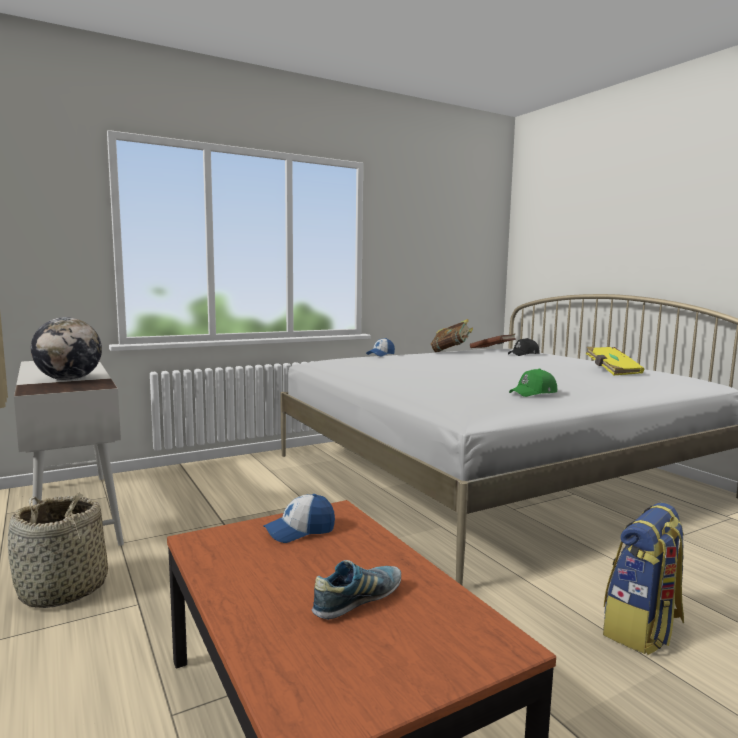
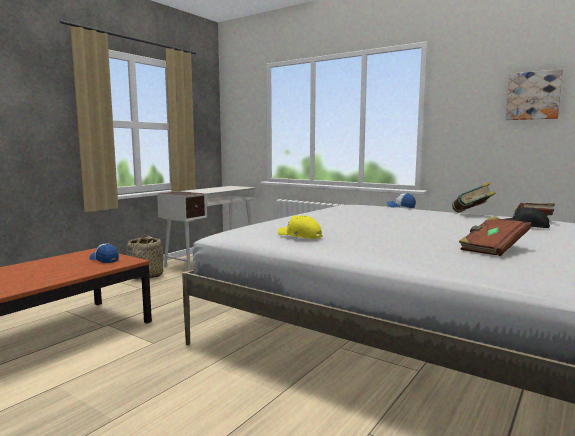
camera: 65 degrees right, 0 degrees up
(69, 380) = (195, 192): globe -> none
(358, 600) = (35, 274): shoe -> none
(450, 237) = (533, 96): none -> picture
(534, 393) = (299, 236): green cap -> yellow cap
(612, 371) = (492, 249): yellow book -> brown book
(642, 630) = (161, 410): backpack -> none

